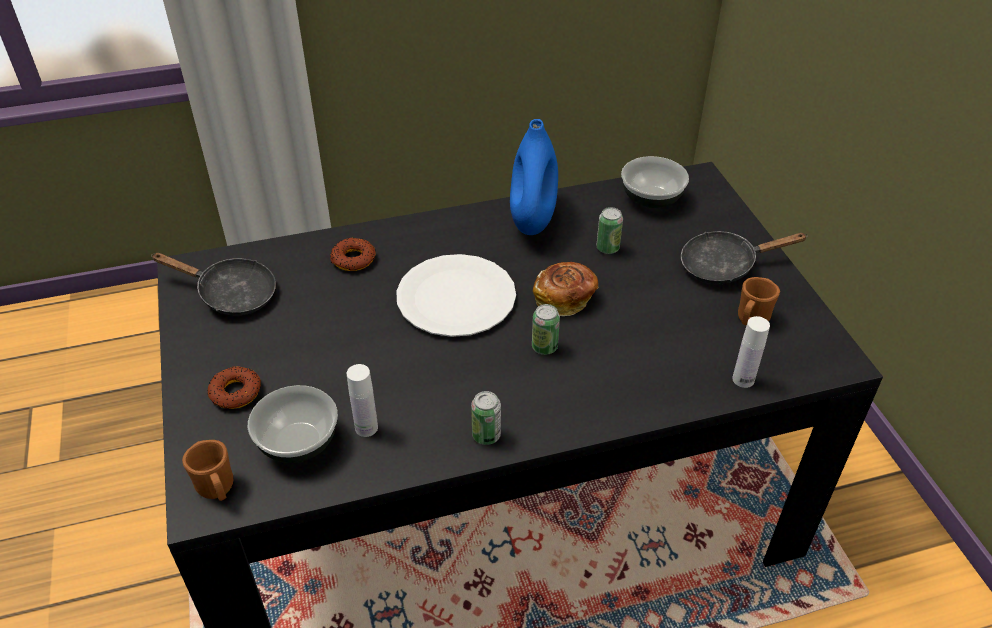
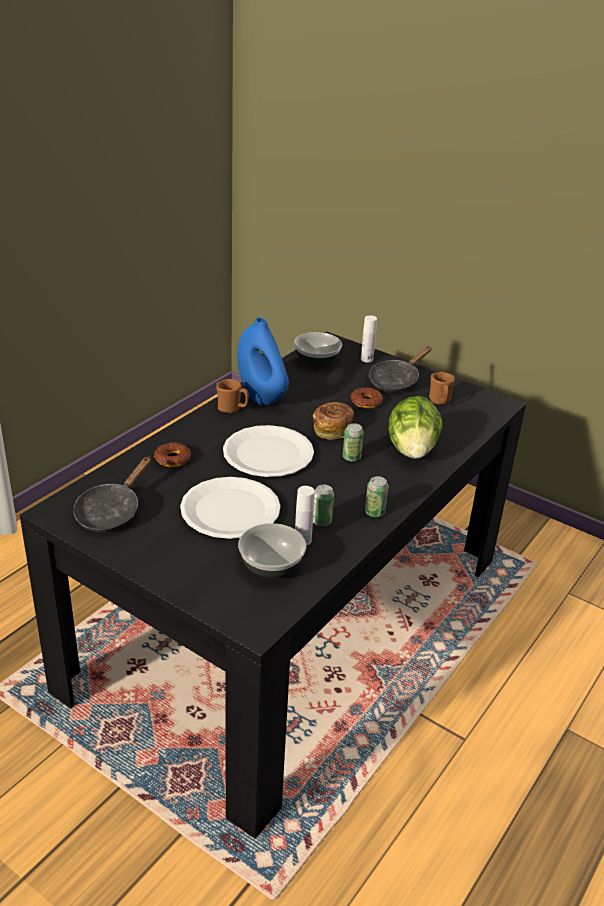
camera: 40 degrees left, 10 degrees down
(217, 489) = (254, 614): brown mug -> brown mug (232, 409)
(230, 294) = (111, 512): black frying pan -> black frying pan turned 135 degrees clockwise
(235, 392) = (193, 561): donut -> donut (366, 402)
(337, 349) = (230, 510): none -> white plate
(607, 248) = (324, 395): can -> can (321, 521)
(631, 373) = (412, 450): none -> lettuce
(743, 379) = (468, 430): white bottle -> white bottle (366, 359)

